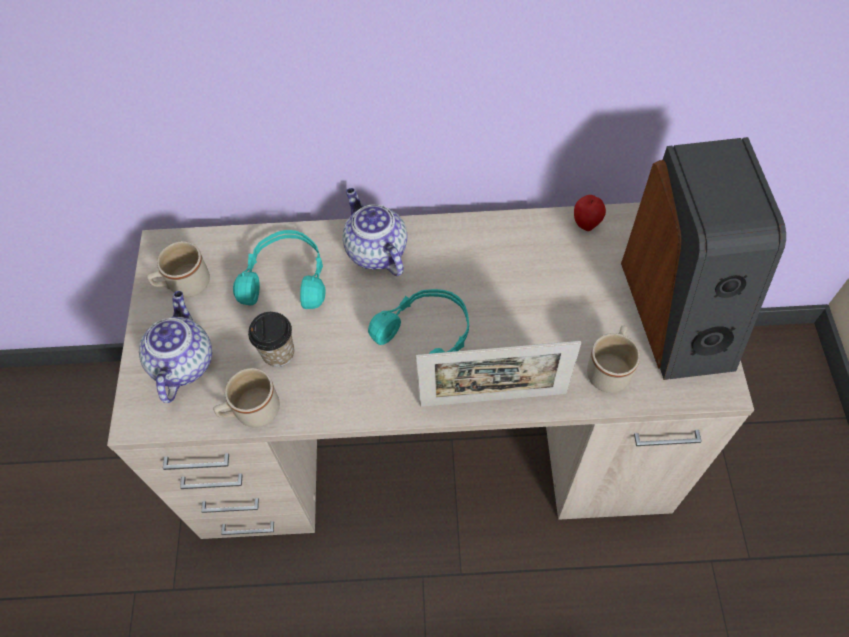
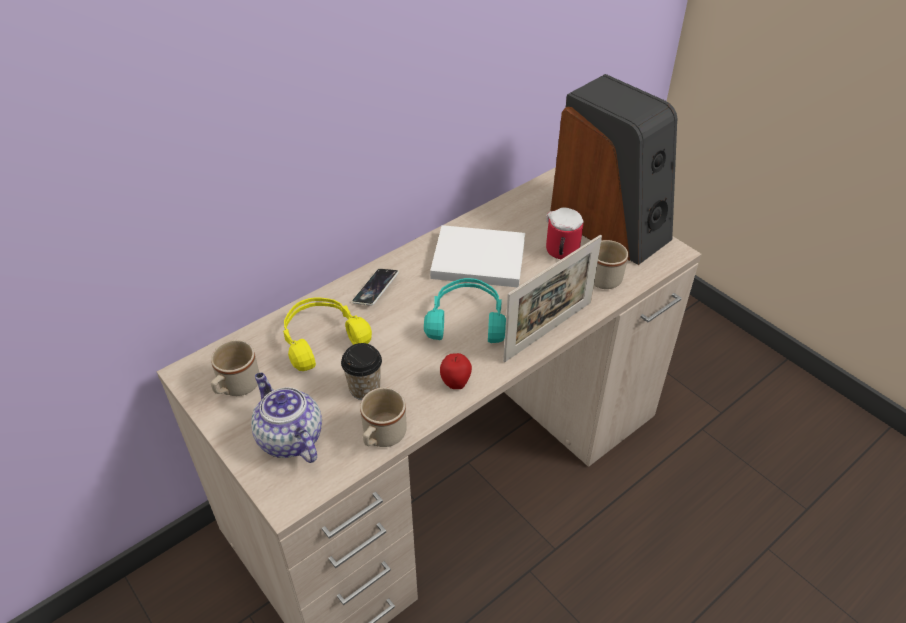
camera: 40 degrees left, 15 degrees down
(287, 277) = (322, 339): turquoise headphones -> yellow headphones
(375, 251) = (375, 289): teapot -> phone
(498, 270) = (475, 259): none -> white book
(586, 224) = (506, 207): apple -> apple (455, 383)
(591, 313) = (560, 252): none -> mug

